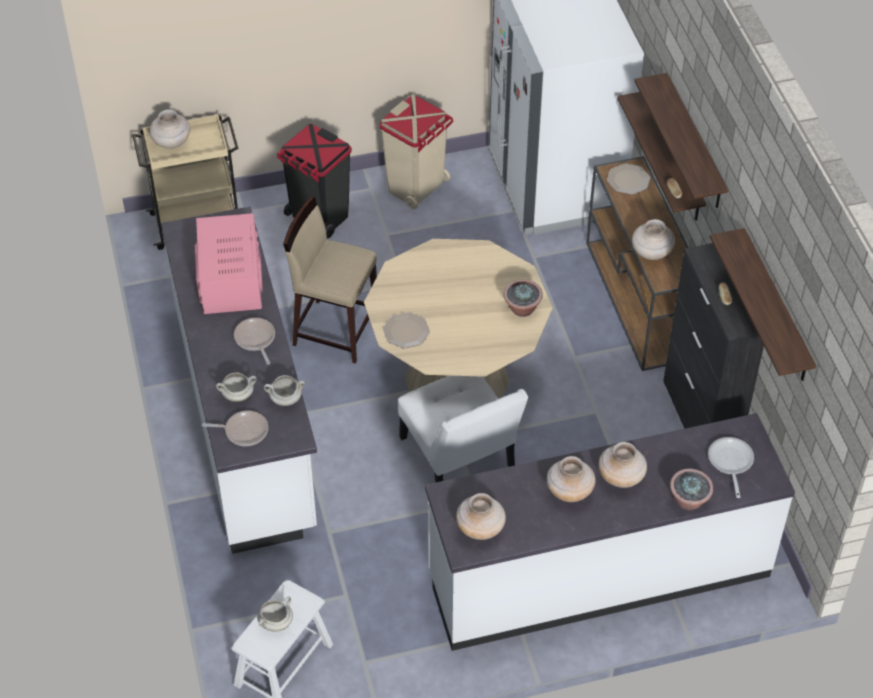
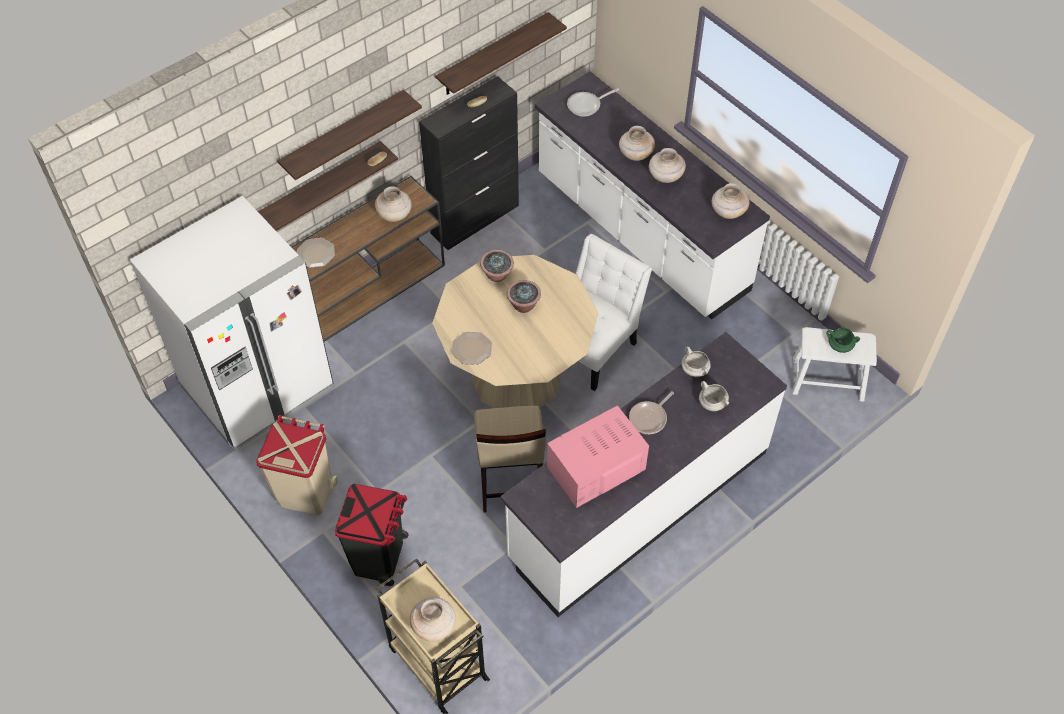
camera: 115 degrees left, 5 degrees up
(243, 431) = (742, 384): frying pan -> none
(276, 622) = (839, 346): white cooking pot -> green cooking pot
(405, 331) = (563, 340): plate -> plate (471, 349)
(688, 501) = (632, 117): potted plant -> potted plant (523, 305)

